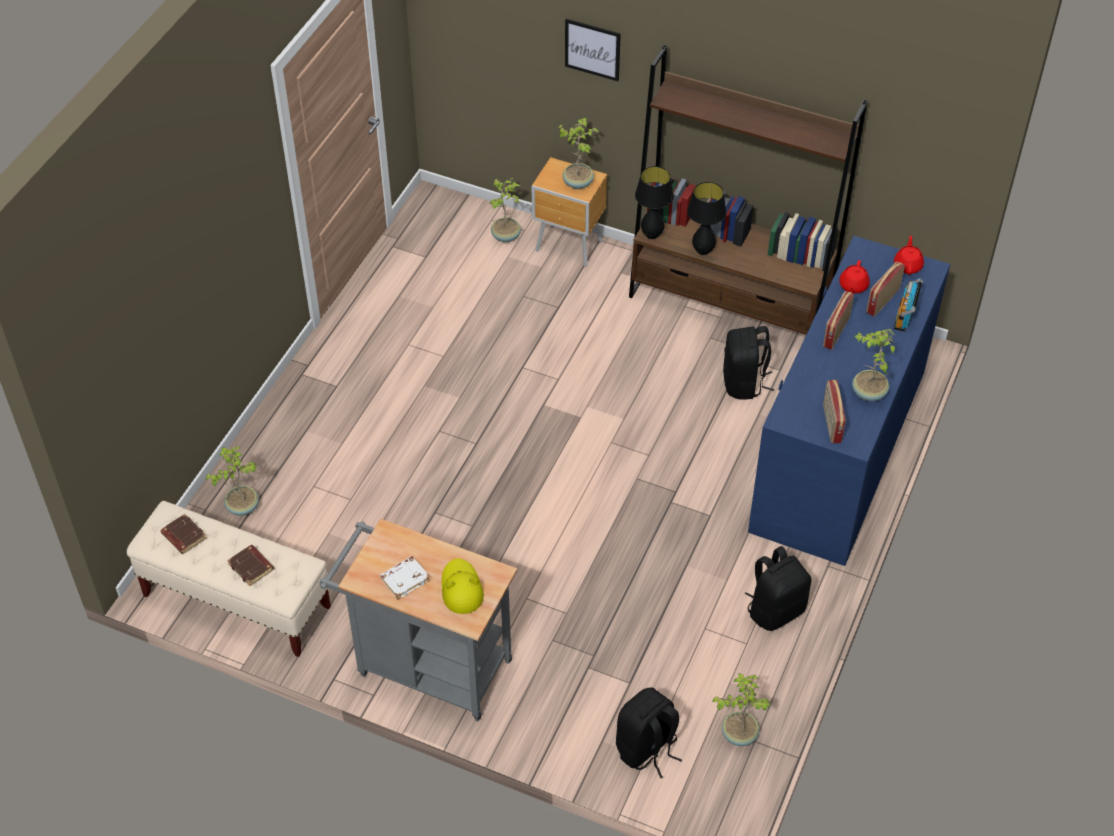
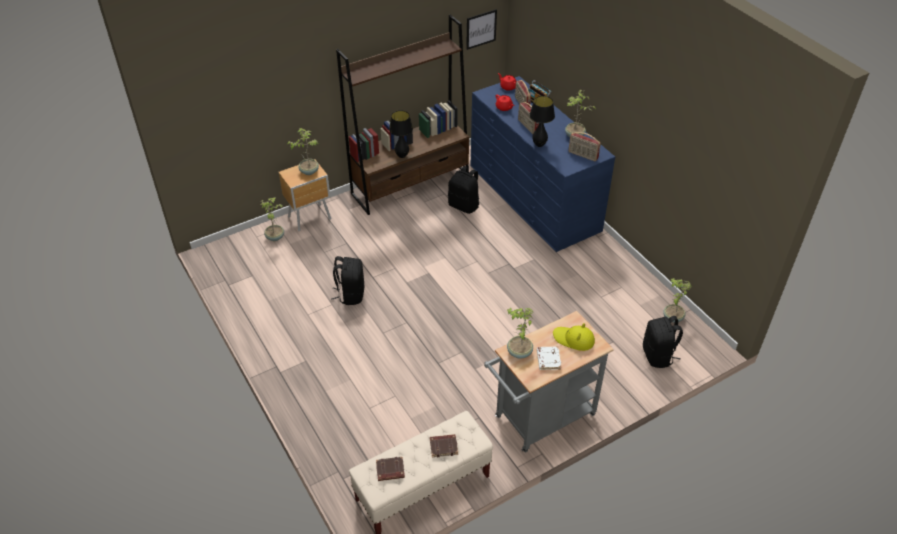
camera: 55 degrees left, 5 degrees down
(242, 506) = (353, 450): potted plant -> potted plant (518, 352)
(592, 49) = (289, 82): picture -> picture (481, 29)
(652, 235) = (372, 167): black table lamp -> black table lamp (539, 145)
(775, 610) = (609, 267): black backpack -> black backpack (350, 294)

